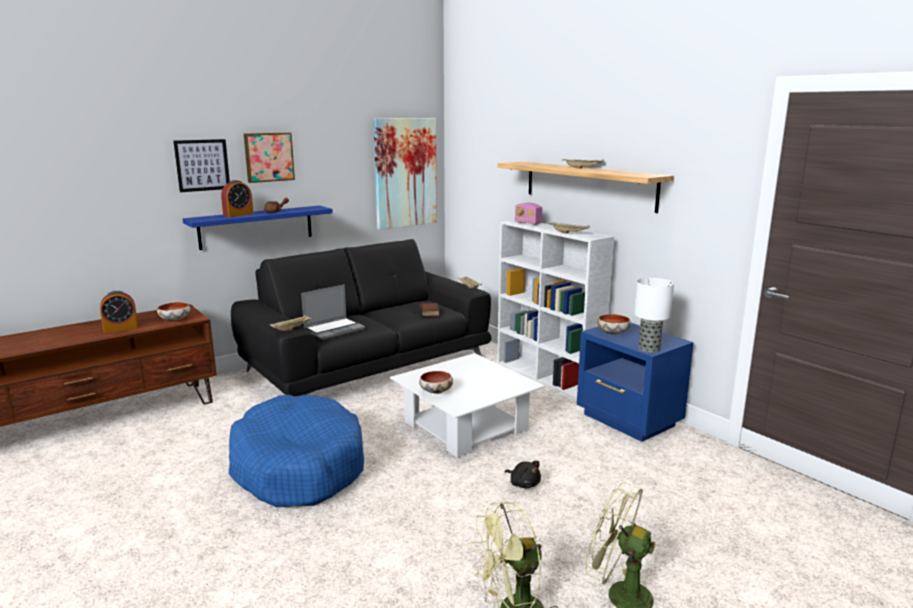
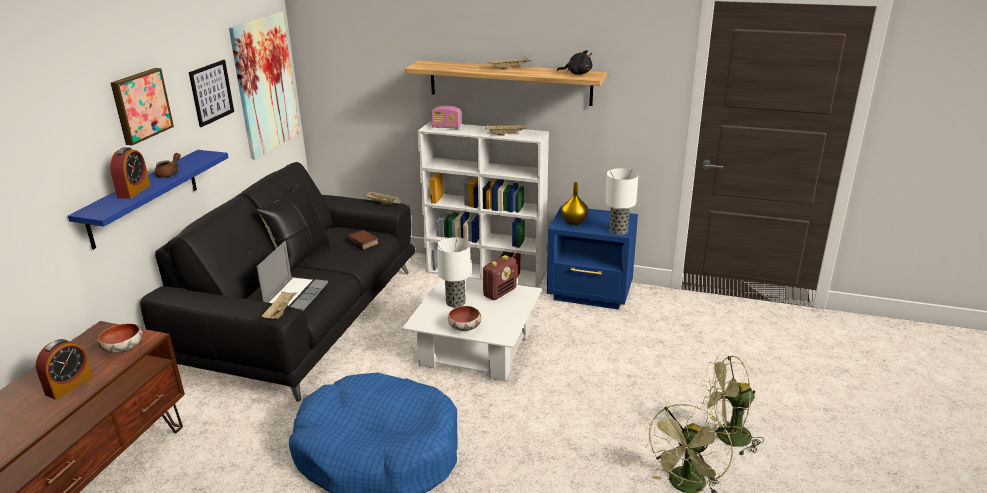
camera: 35 degrees left, 10 degrees up
(202, 165) = (75, 138): picture -> picture (211, 92)
(374, 310) = (300, 256): none -> black pillow
(454, 373) = (455, 302): none -> table lamp
(501, 377) = (500, 292): none -> radio
(523, 484) = (579, 382): black plush toy -> black plush toy (577, 73)
(613, 332) = (574, 222): bowl -> yellow vase

